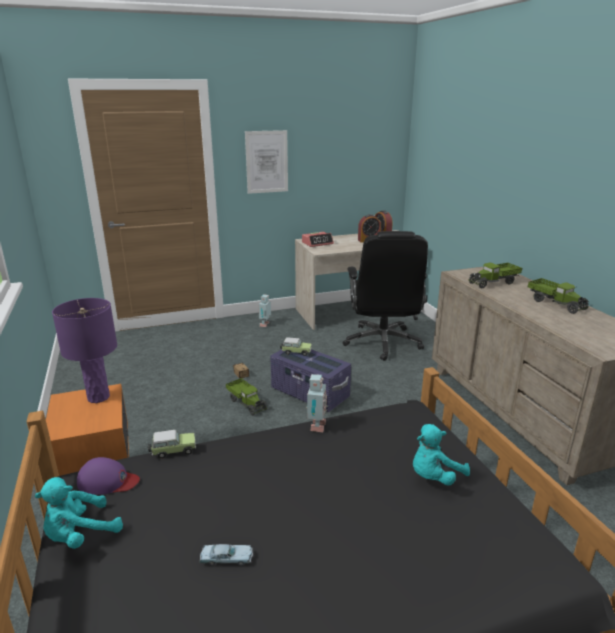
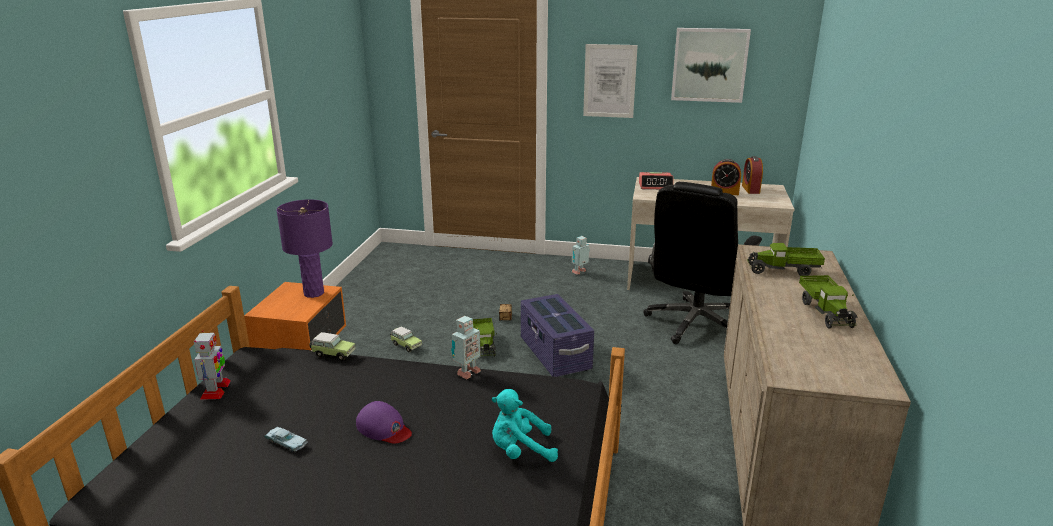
camera: 30 degrees right, 0 degrees up
(80, 535) = (216, 390): turquoise plush toy -> toy robot
(107, 481) = (267, 360): purple cap -> purple cap (384, 428)
(295, 352) = (549, 303): toy car -> toy car (405, 345)
(341, 143) = (709, 65): none -> picture

